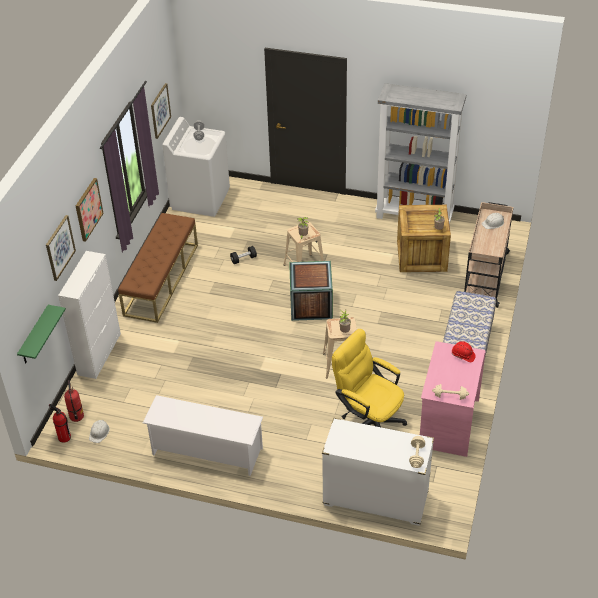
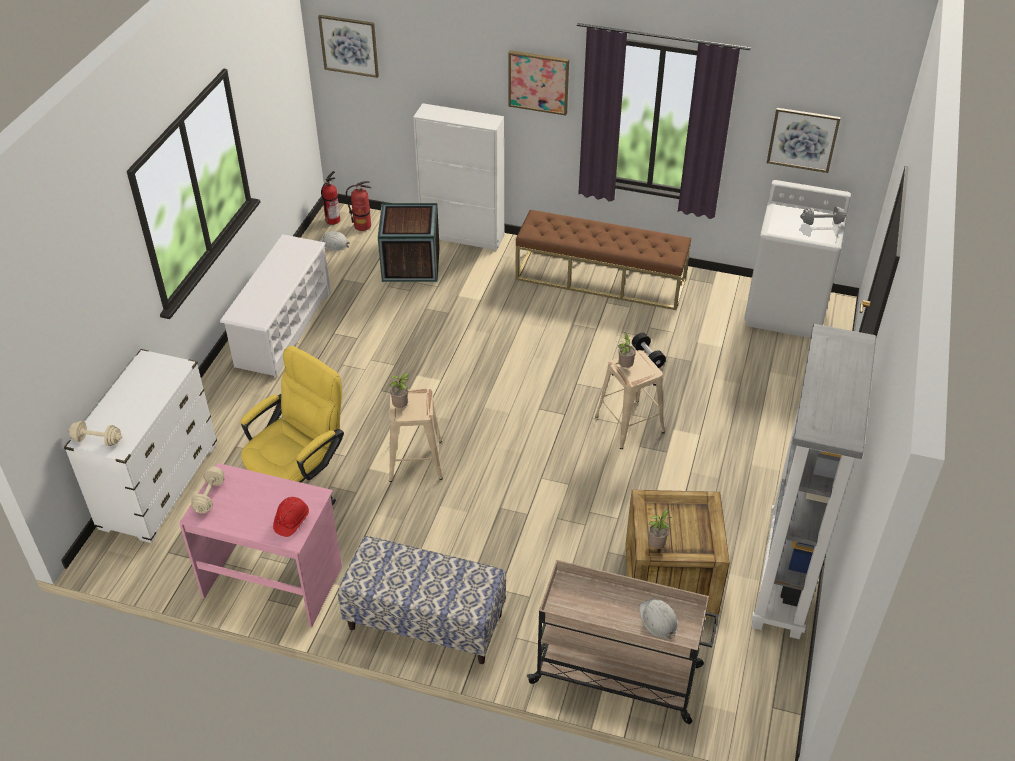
camera: 90 degrees right, 0 degrees up
(34, 336) = (367, 102): green shelf -> none
(59, 247) = (455, 63): picture -> picture (349, 45)
(311, 305) = (544, 430): crate -> crate (411, 264)

